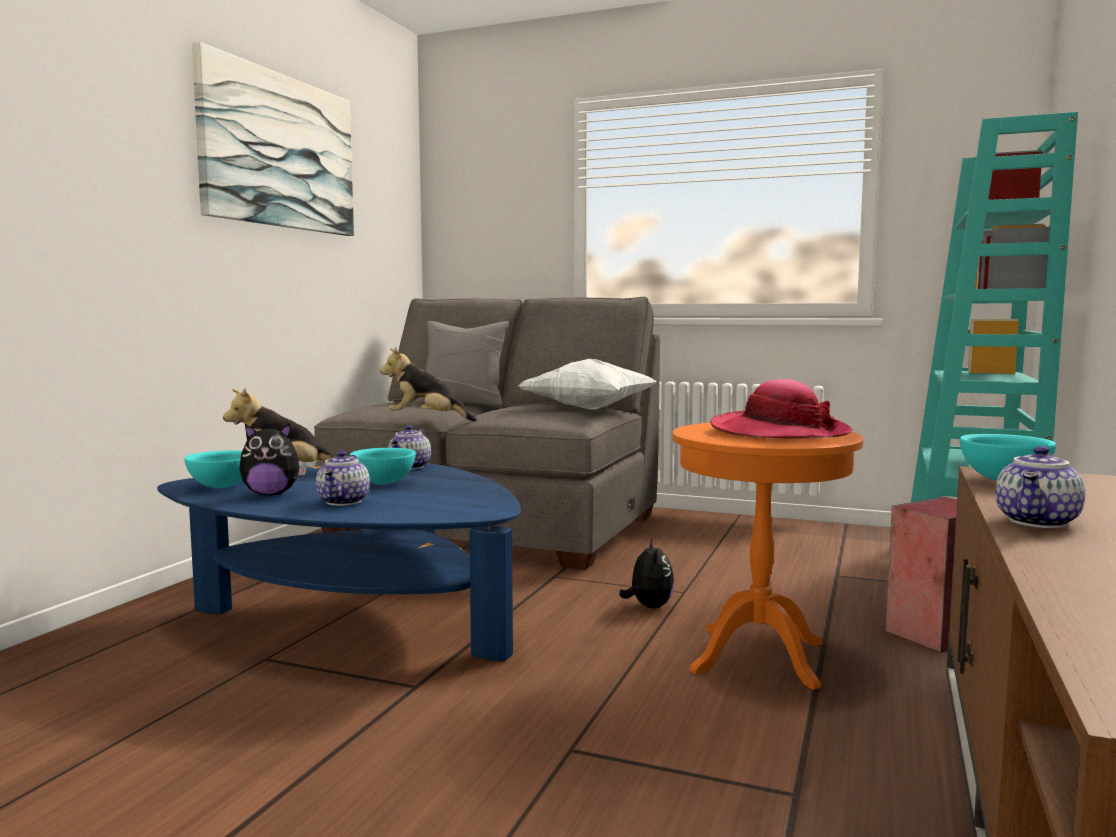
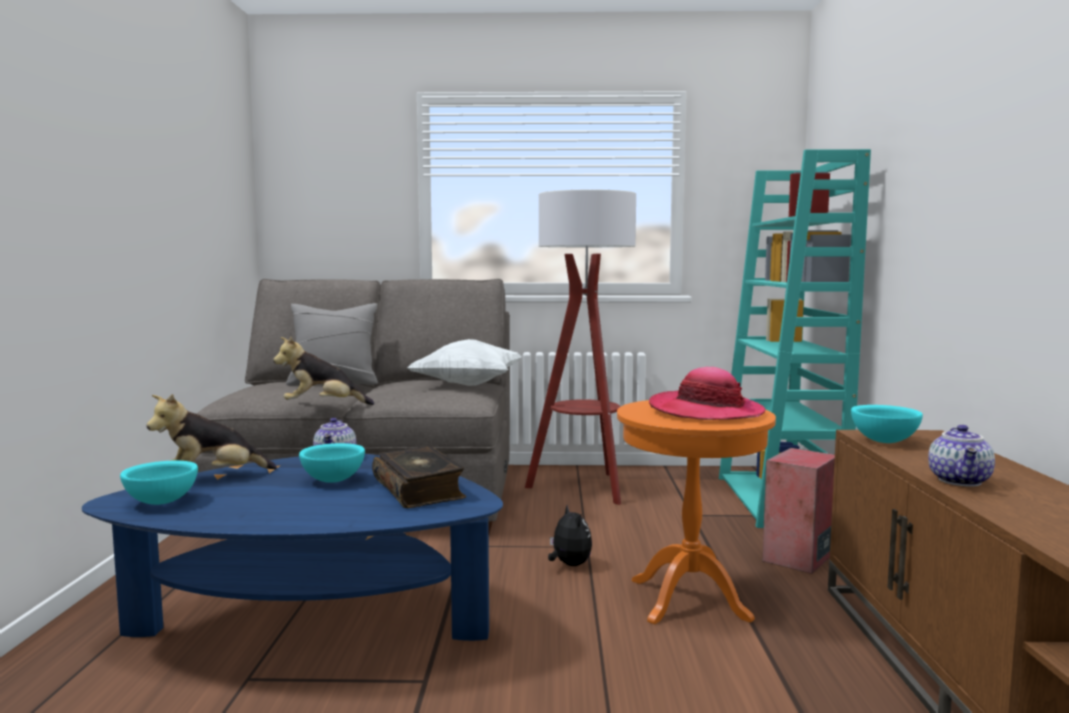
camera: 20 degrees left, 0 degrees up
(271, 494) = (231, 506): plush toy -> none
(279, 152) = (144, 133): picture -> none
(344, 502) = (321, 507): teapot -> none
(452, 496) = (419, 489): none -> book
(729, 536) = (584, 488): none -> floor lamp

